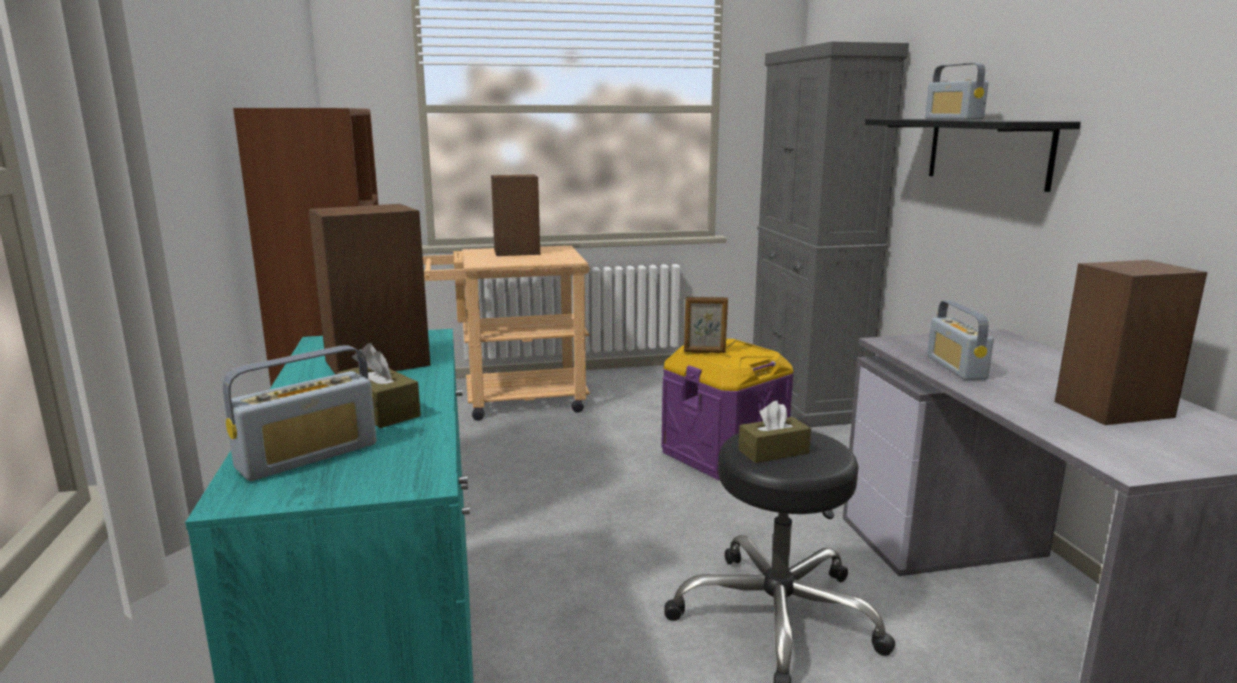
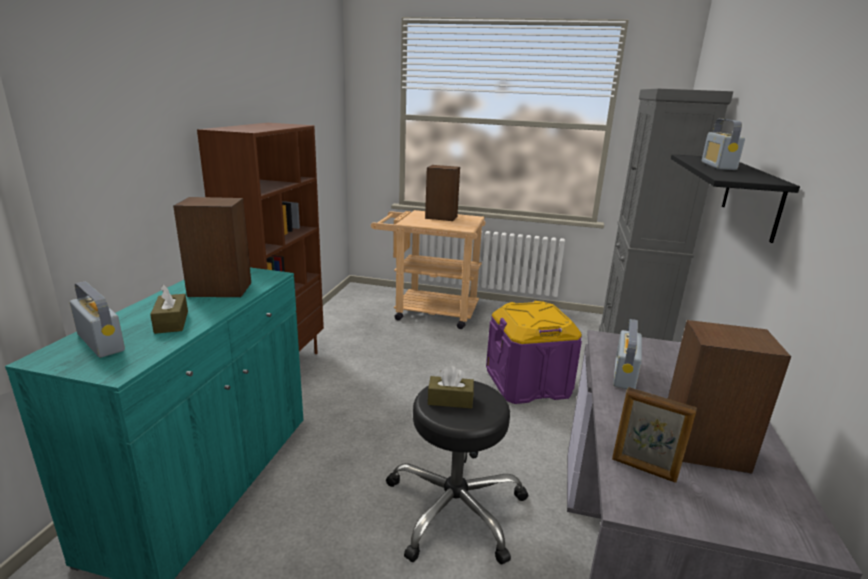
camera: 25 degrees right, 5 degrees up
(308, 456) = (100, 342): radio -> radio turned 120 degrees counterclockwise
(704, 352) = (519, 310): picture frame -> picture frame (643, 469)

